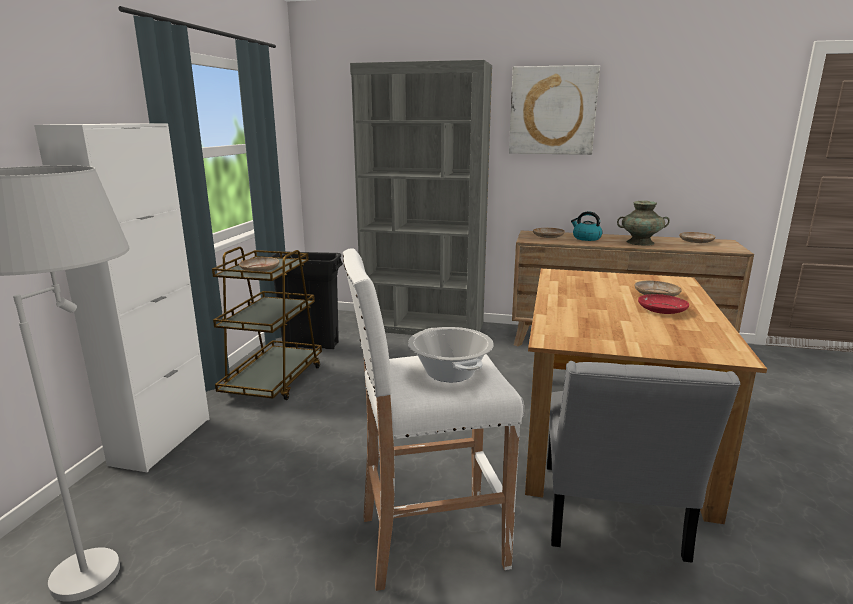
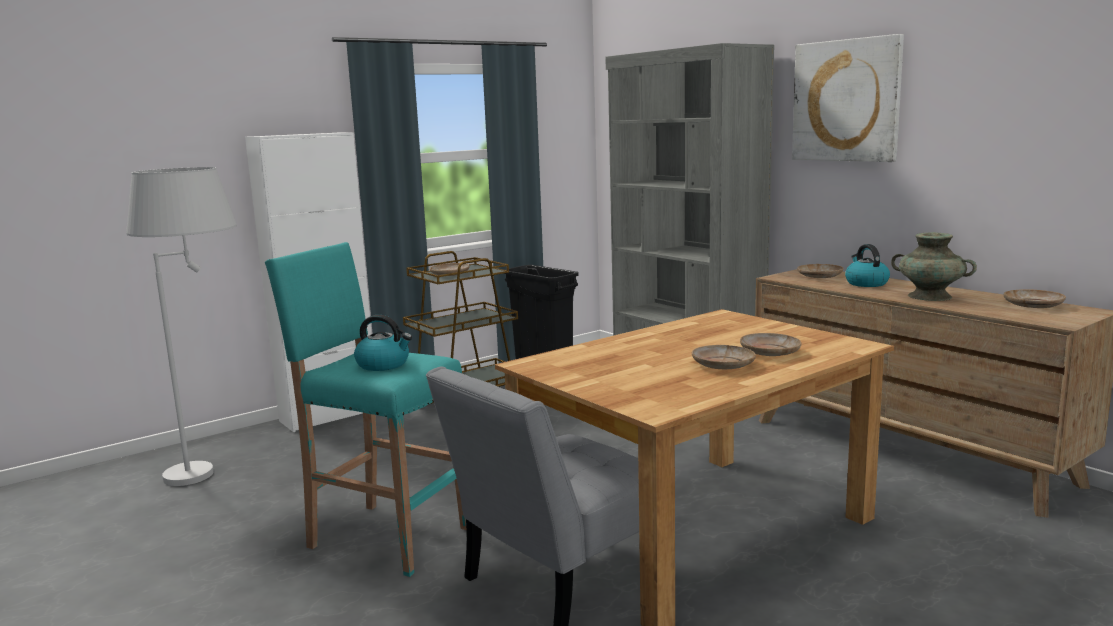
camera: 40 degrees right, 5 degrees down
(429, 541) = (386, 537): white stool -> turquoise stool
(449, 373) = (384, 364): cooking pot -> kettle
(661, 310) = (723, 365): red plate -> beige plate

